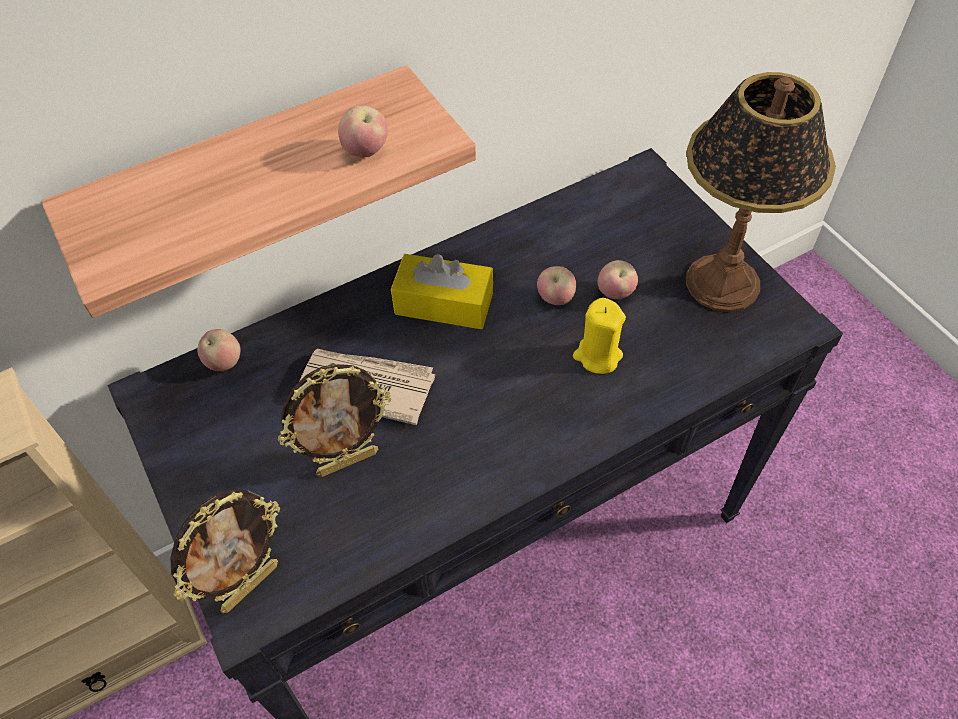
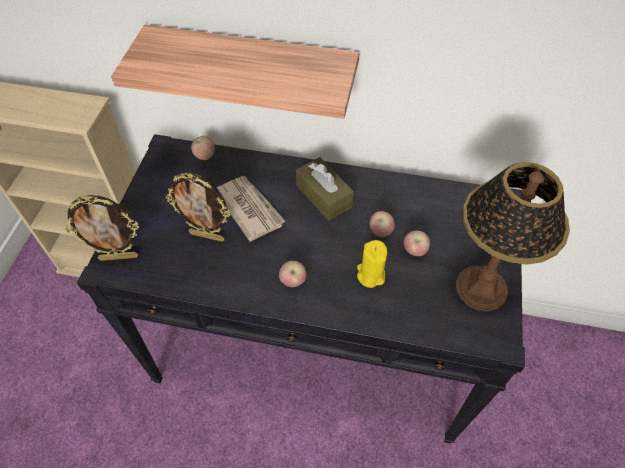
camera: 40 degrees right, 0 degrees up
(366, 152) = (290, 81): apple -> apple (293, 281)
(444, 304) = (324, 196): yellow tissue box -> brown tissue box

